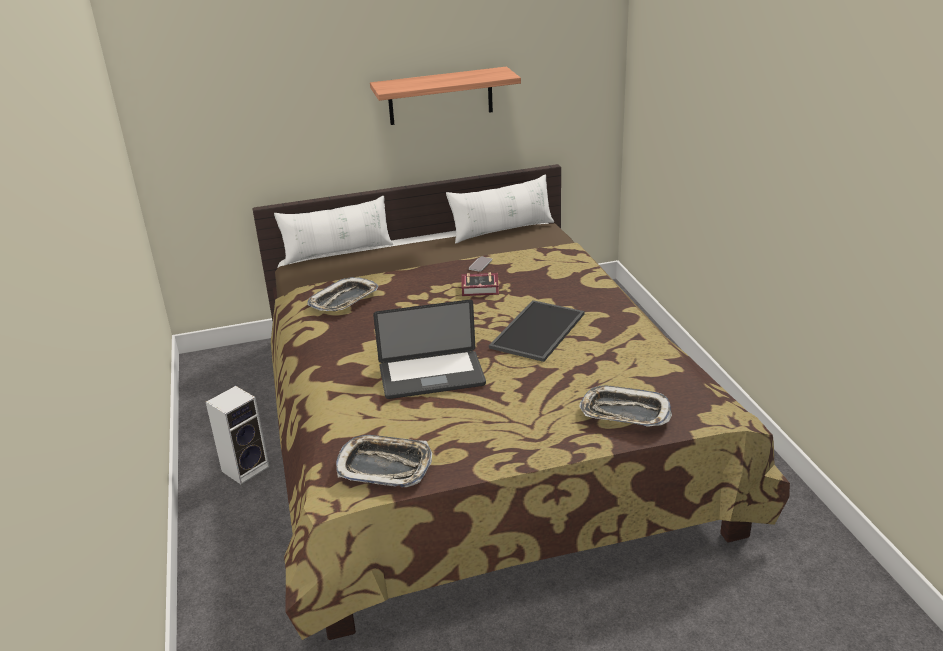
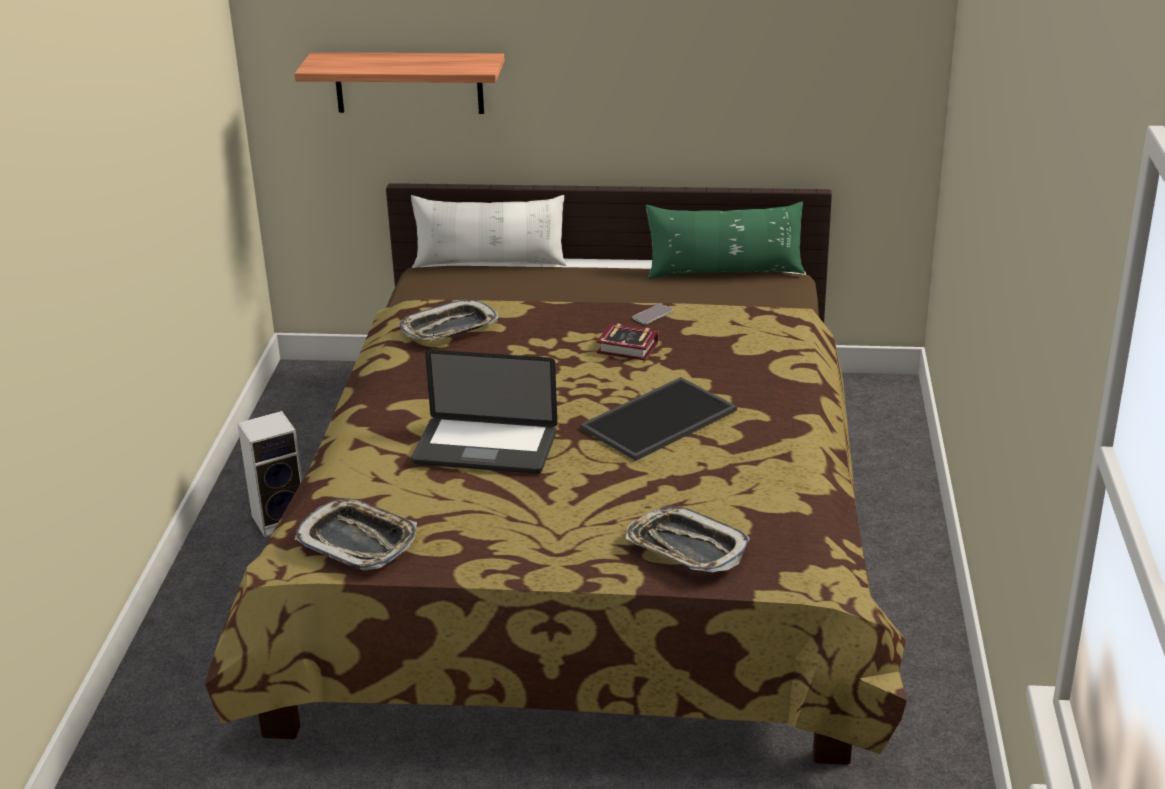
camera: 20 degrees right, 0 degrees up
(440, 96) = (660, 69): shelf -> shelf (409, 82)
(502, 230) = (725, 272): white pillow -> green pillow

